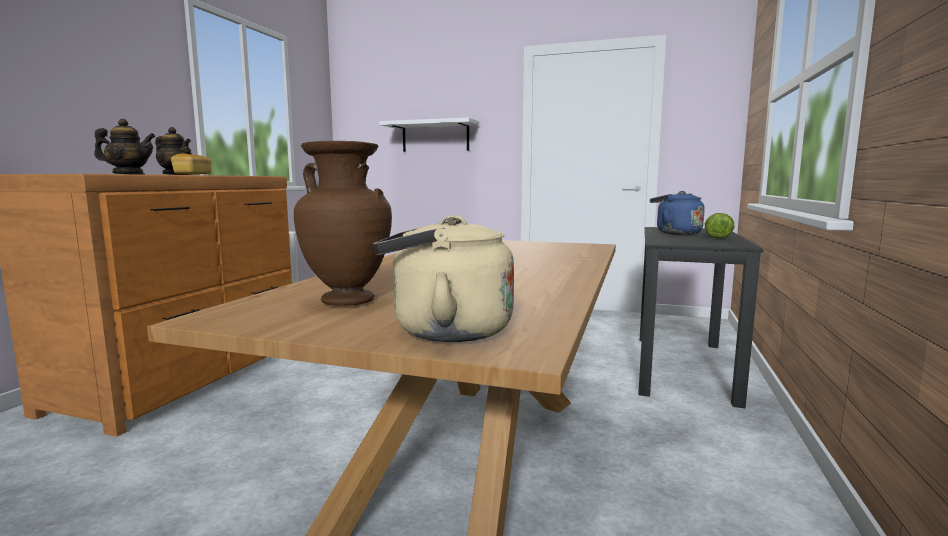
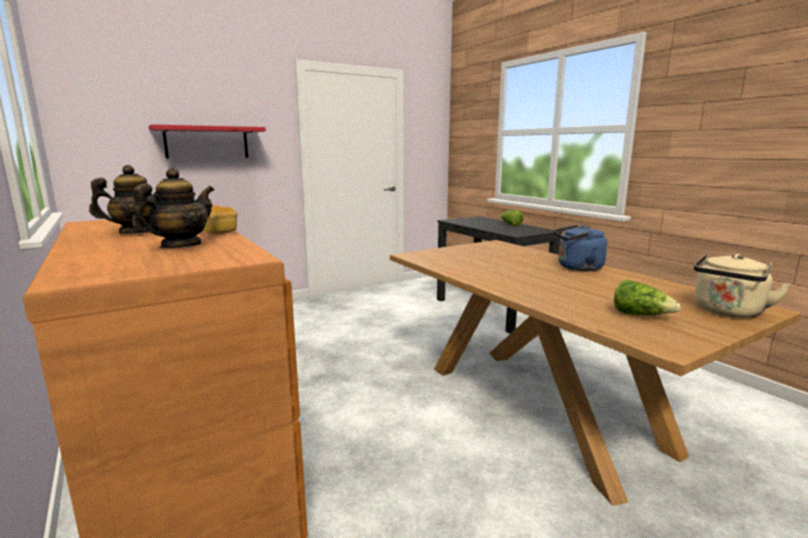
camera: 50 degrees left, 5 degrees up
(348, 301) = (640, 315): brown vase -> lettuce
(435, 137) = (207, 142): white shelf -> red shelf
(675, 233) = (481, 224): blue kettle -> blue kettle (577, 268)

